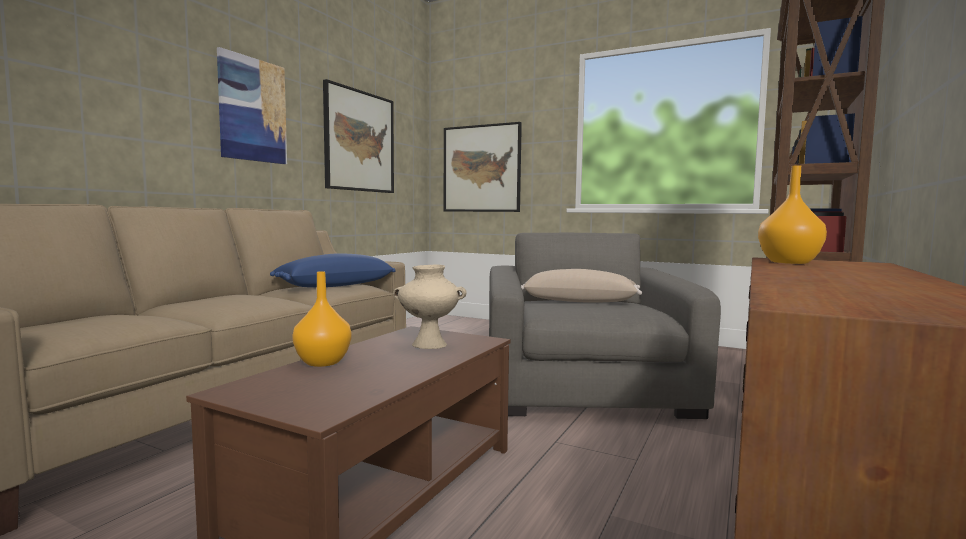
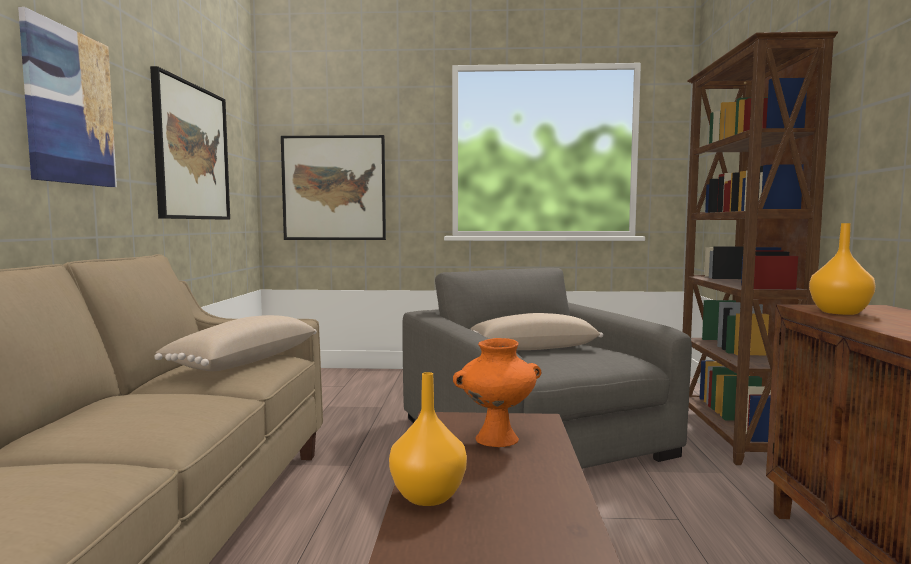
camera: 25 degrees left, 0 degrees up
(334, 285) = (242, 361): blue pillow -> beige pillow
(428, 345) = (496, 440): beige vase -> orange vase

